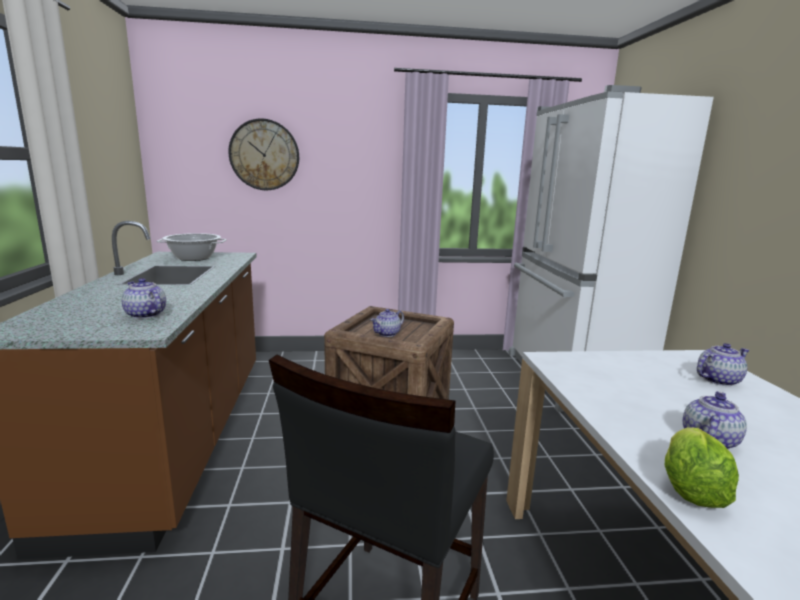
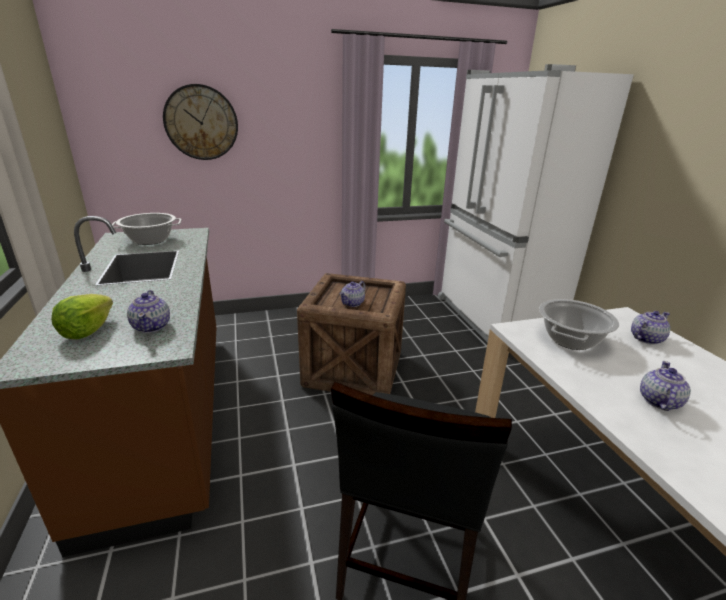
camera: 10 degrees left, 10 degrees up
(145, 315) = (152, 326): teapot -> teapot turned 135 degrees counterclockwise
(616, 373) = (570, 339): none -> cooking pot
(690, 488) = (661, 449): lettuce -> lettuce (87, 330)

